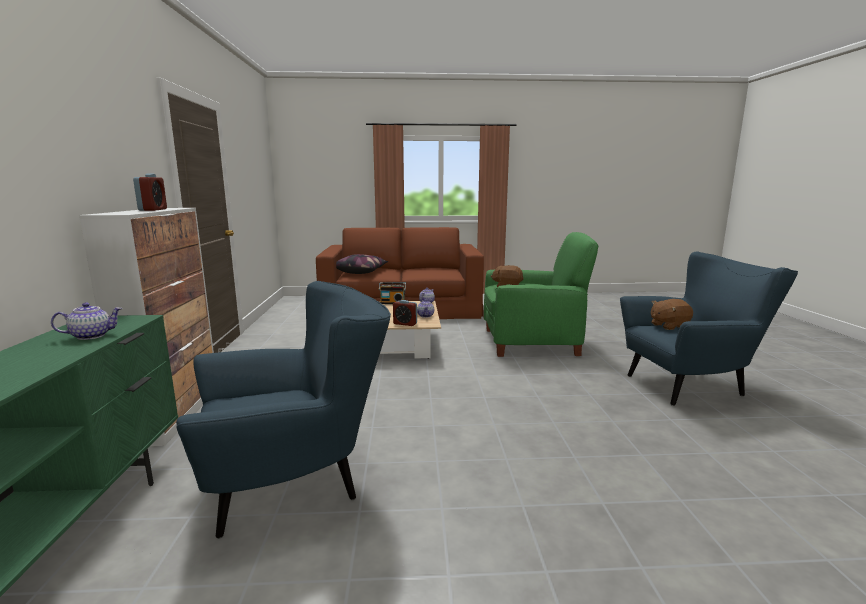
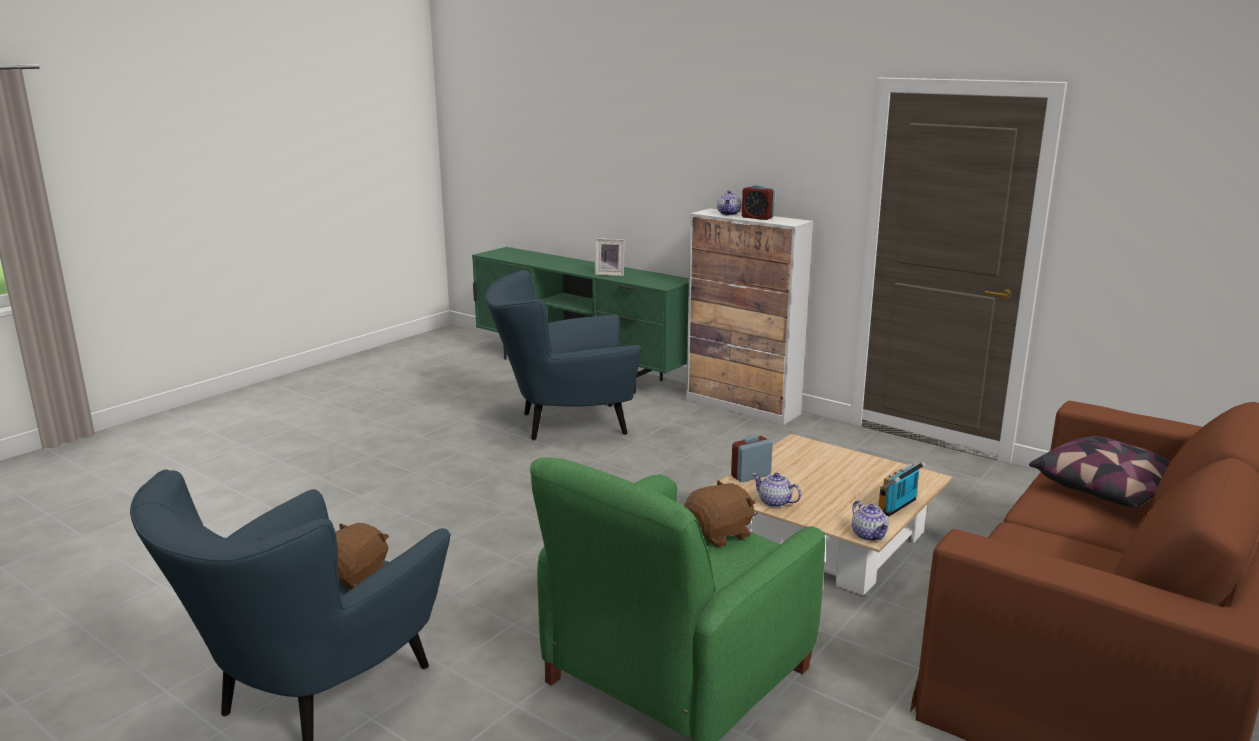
camera: 130 degrees right, 5 degrees up
(52, 355) = (610, 274): none -> picture frame
(92, 336) = (636, 279): teapot -> teapot (729, 214)
(298, 483) = (564, 424): blue armchair -> blue armchair turned 60 degrees clockwise

